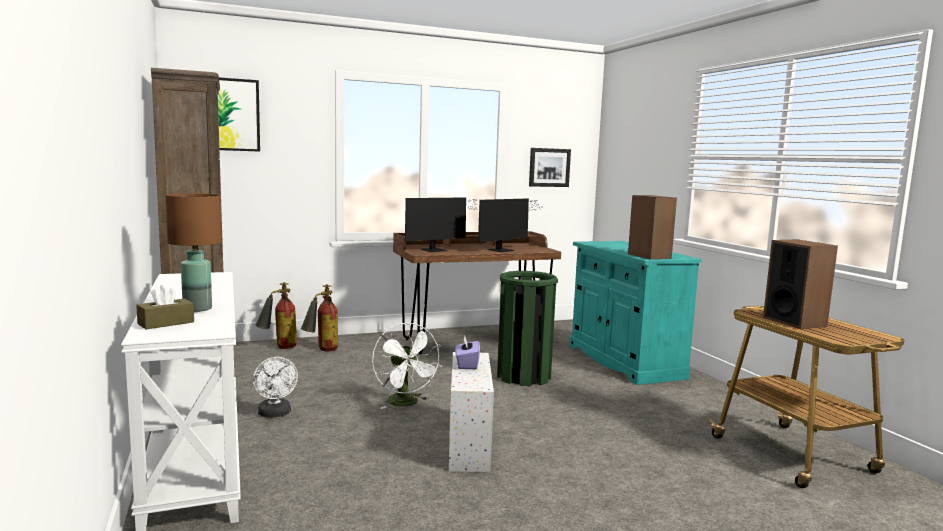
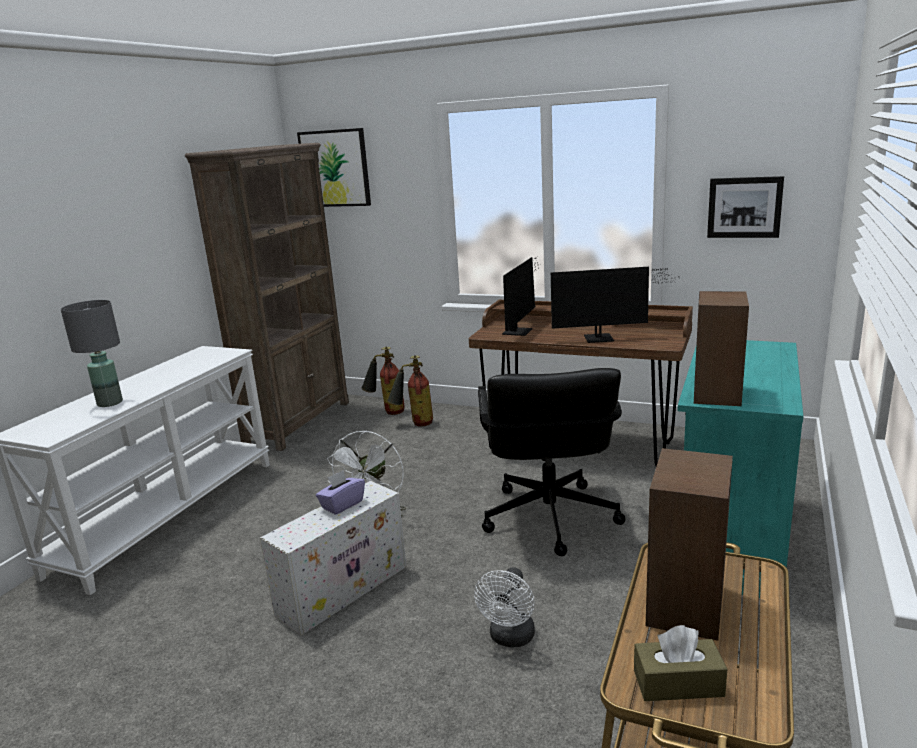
camera: 45 degrees right, 10 degrees up
(166, 323) = (55, 418): brown tissue box -> brown tissue box (678, 683)
(198, 309) = (110, 403): brown table lamp -> grey table lamp
(275, 414) = (267, 492): white fan -> white fan (510, 638)
(437, 250) = (520, 330): monitor -> monitor turned 75 degrees counterclockwise
(523, 376) = (549, 518): green trash can -> black office chair

